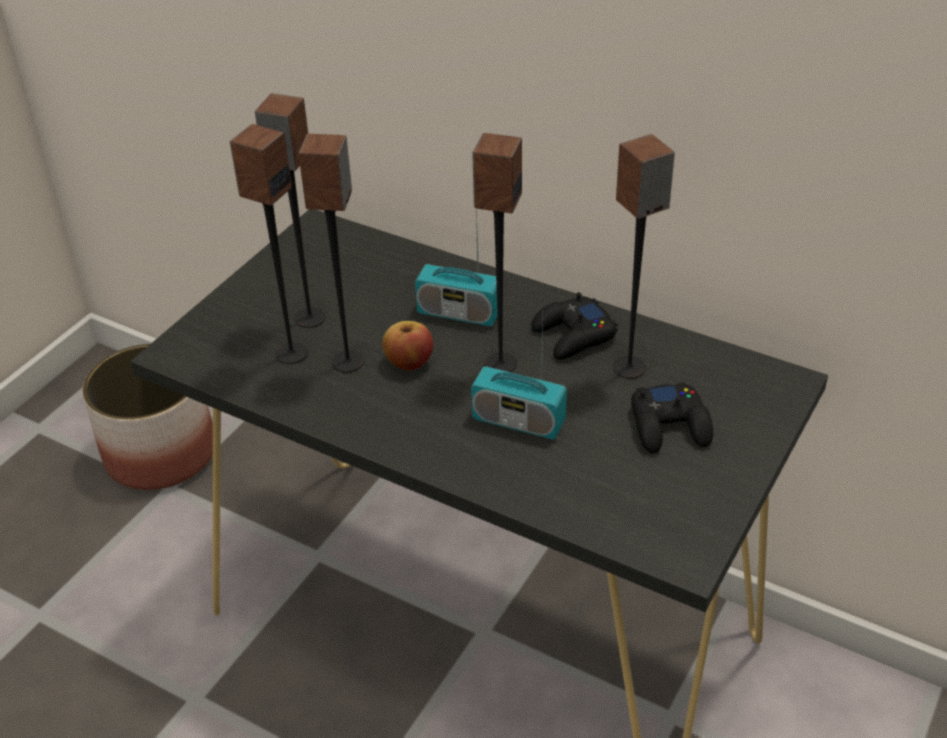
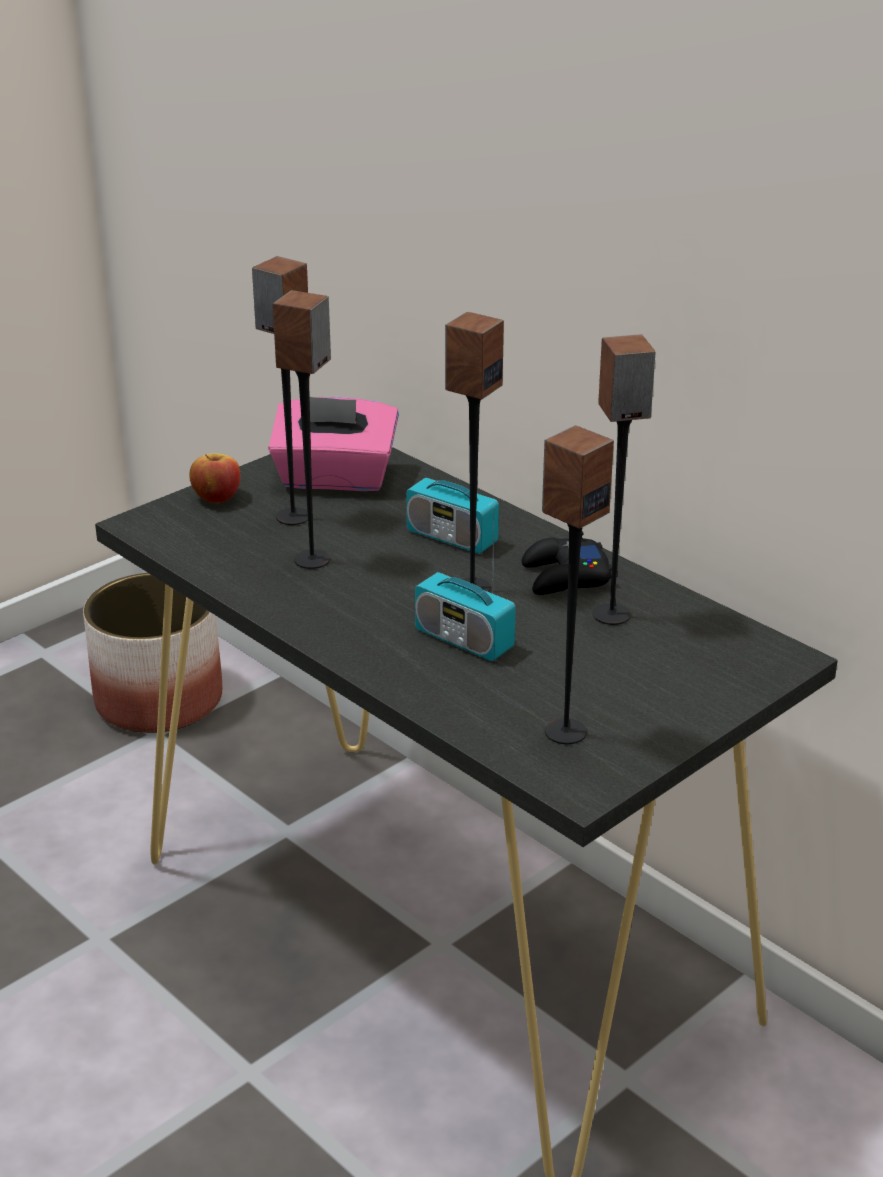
camera: 15 degrees right, 10 degrees down
(291, 353) = (258, 543): speaker -> speaker (565, 731)
(329, 268) = (335, 478): none -> pink tissue box
(409, 362) = (375, 571): apple -> apple (216, 498)
(670, 426) = (628, 673): black game controller -> none

